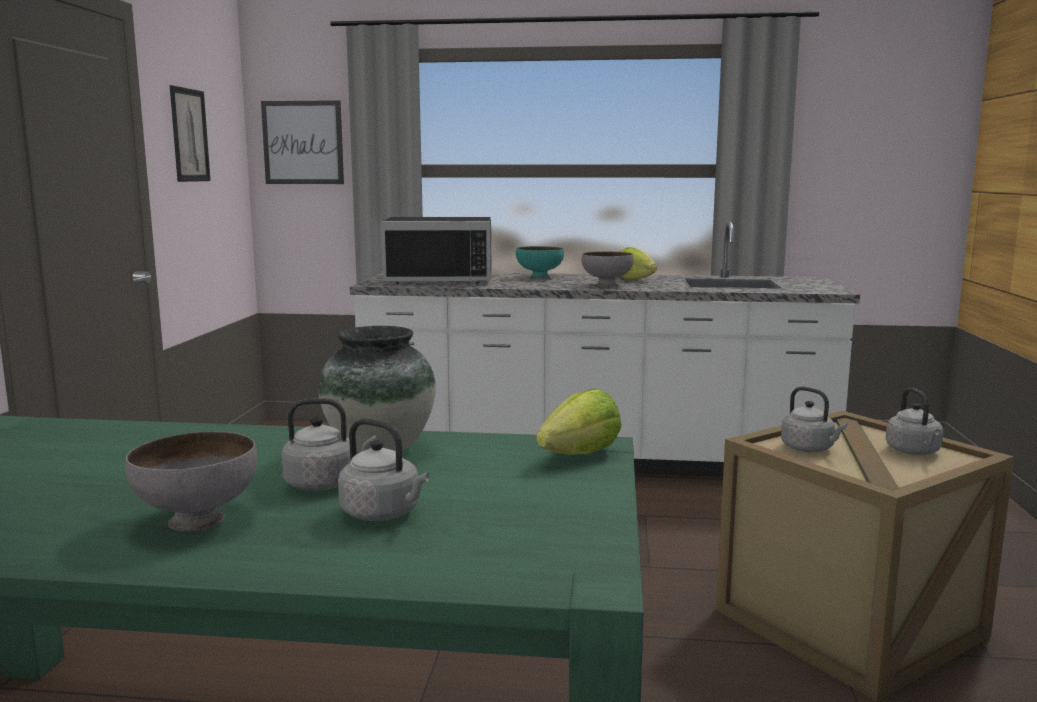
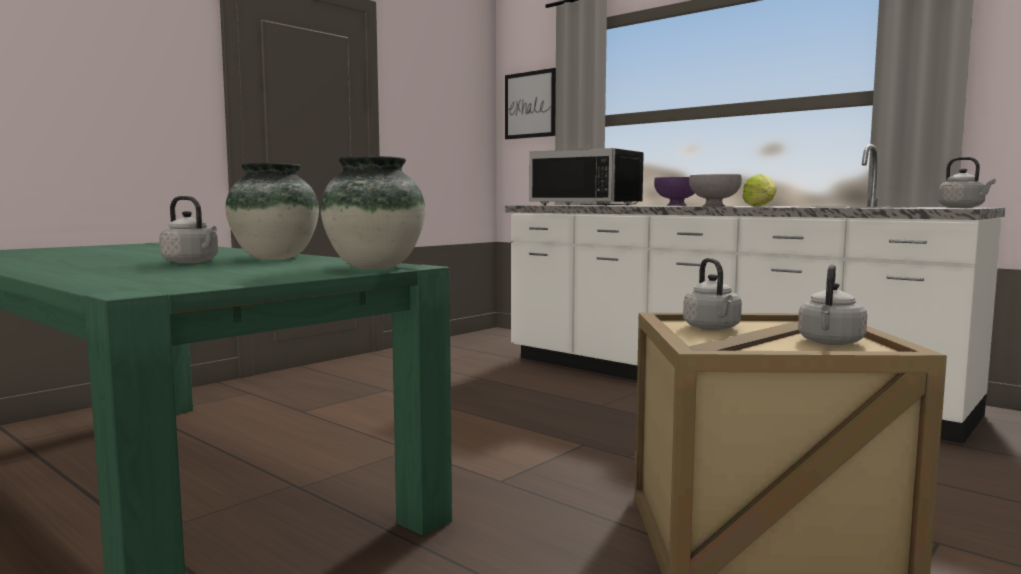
camera: 35 degrees right, 5 degrees down
(189, 135) = (428, 97): picture -> none
(198, 520) = (89, 263): grey bowl -> none
(384, 514) = (167, 269): grey kettle -> grey kettle (963, 207)
(539, 277) = (676, 205): turquoise bowl -> purple bowl
(580, 454) = (375, 267): lettuce -> vase

